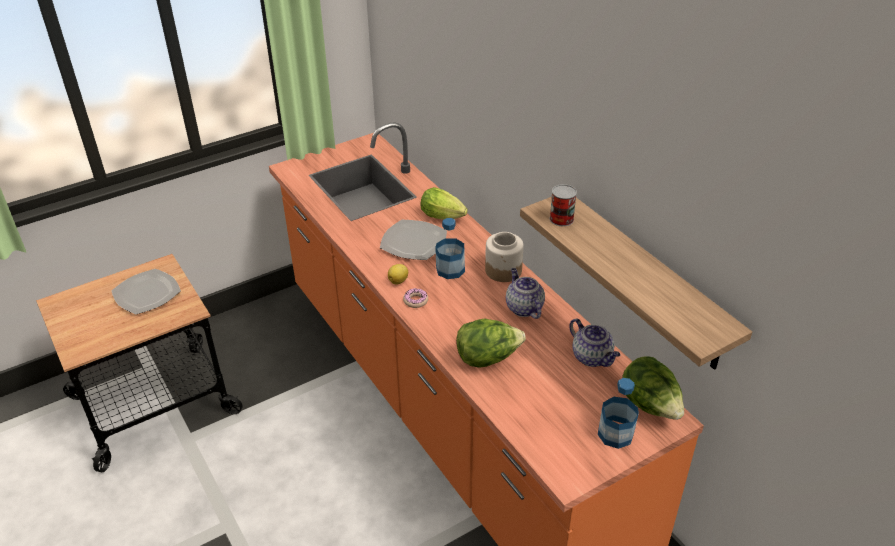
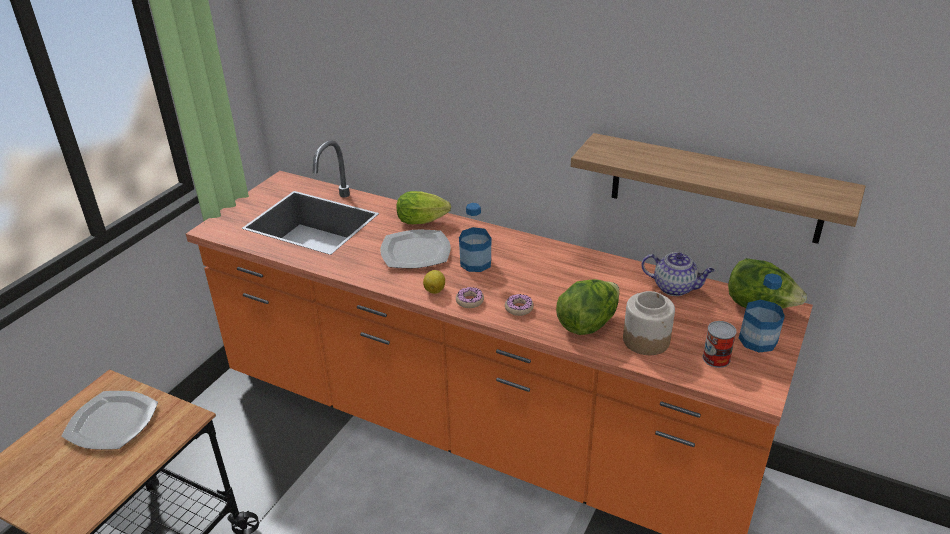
camera: 30 degrees left, 5 degrees down
(447, 322) = (519, 308): none -> donut
(503, 270) = (526, 246): jar -> jar (646, 340)
(523, 308) = (575, 270): teapot -> none
(561, 219) = (617, 154): can -> can (716, 358)

